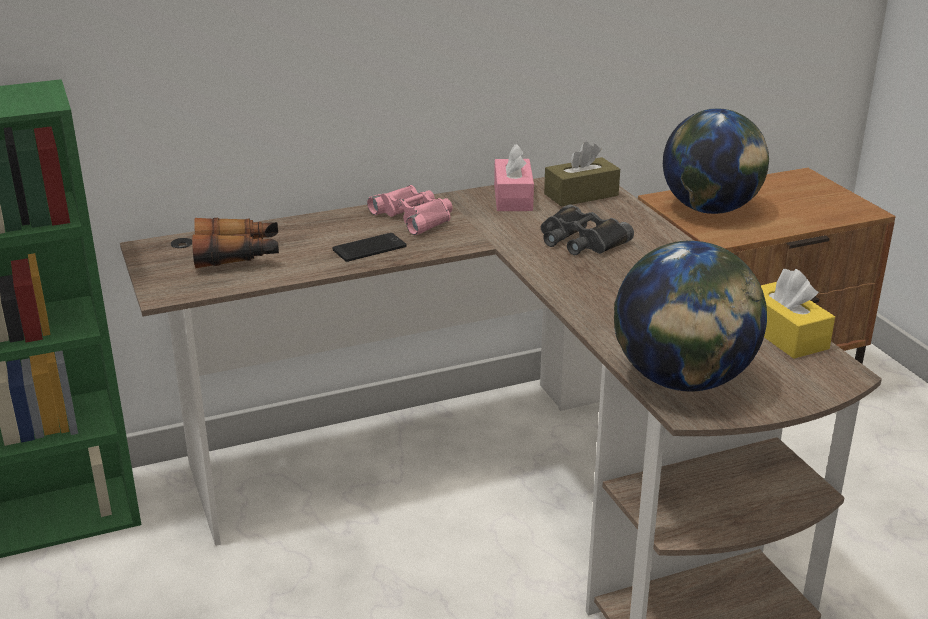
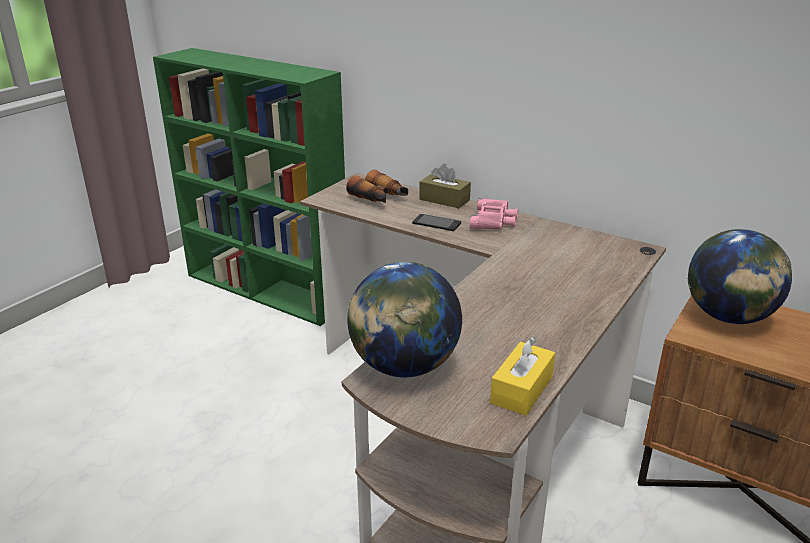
camera: 55 degrees right, 0 degrees up
(513, 198) = (569, 237): pink tissue box -> none
(580, 240) = (546, 275): black binoculars -> none
(581, 195) = (611, 254): brown tissue box -> brown tissue box (444, 200)

